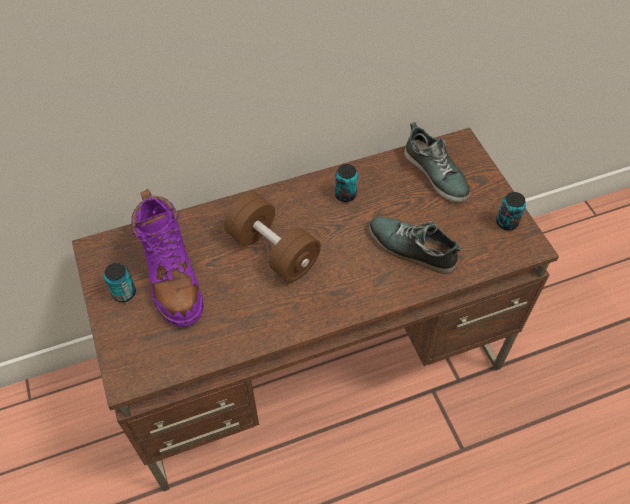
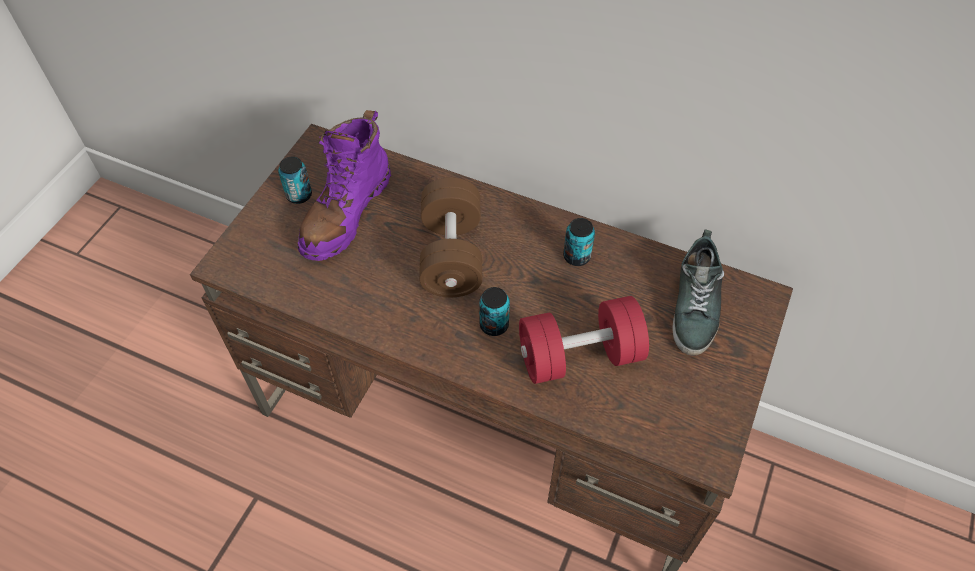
camera: 45 degrees right, 0 degrees up
(411, 249) = (579, 356): shoe -> red dumbbell
(506, 223) = (712, 413): can -> can (494, 325)

